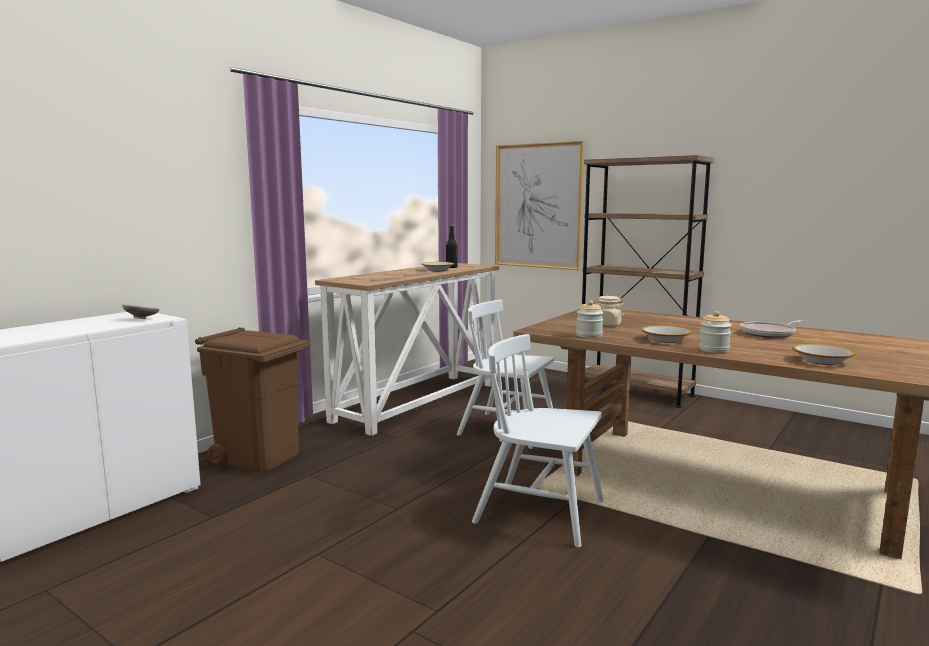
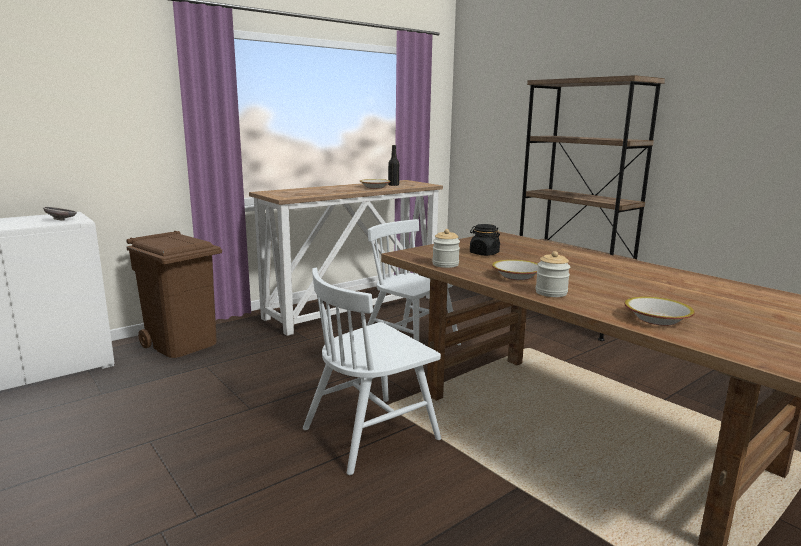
camera: 15 degrees right, 5 degrees up
(537, 206) = (498, 127): picture -> none
(540, 512) = (371, 433): white chair -> white chair turned 75 degrees counterclockwise
(607, 324) = (484, 253): beige jar -> black jar
(769, 333) = (646, 278): frying pan -> none

